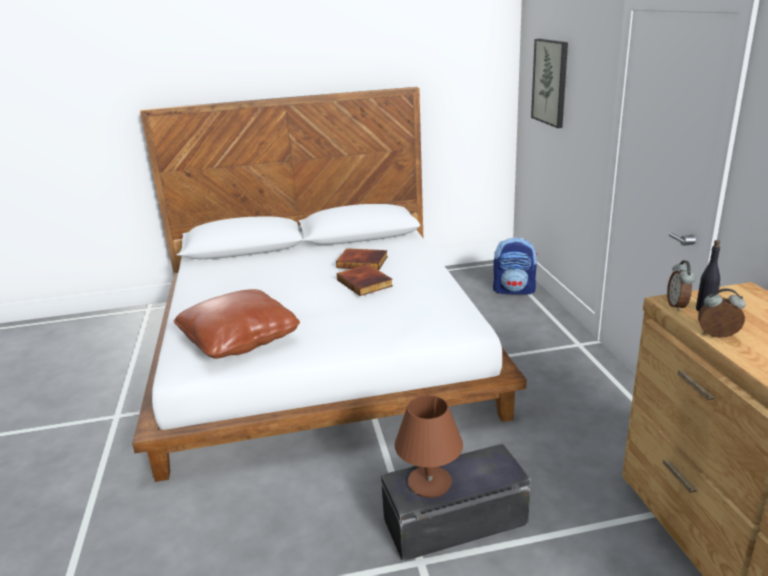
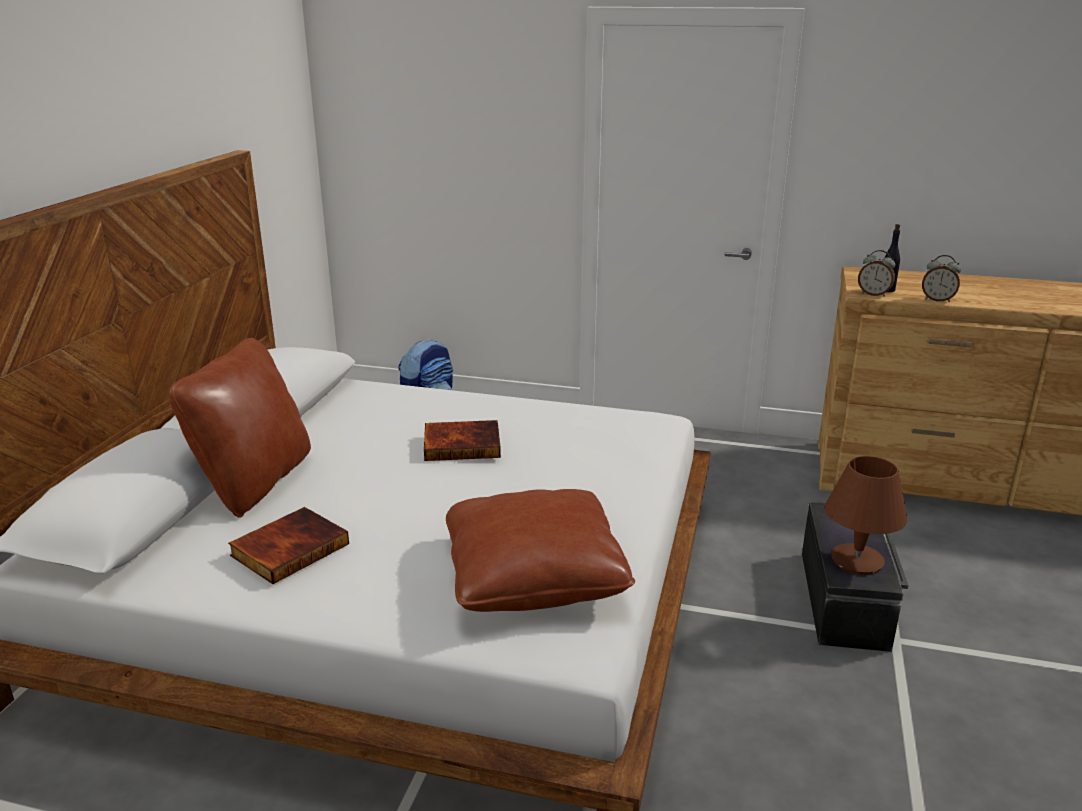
camera: 65 degrees left, 0 degrees up
(284, 256) = (254, 483): none -> brown pillow
(363, 262) = (384, 430): book -> book (289, 548)
(550, 82) = (420, 122): picture -> none
(717, 336) = (937, 300): alarm clock -> alarm clock turned 105 degrees counterclockwise

